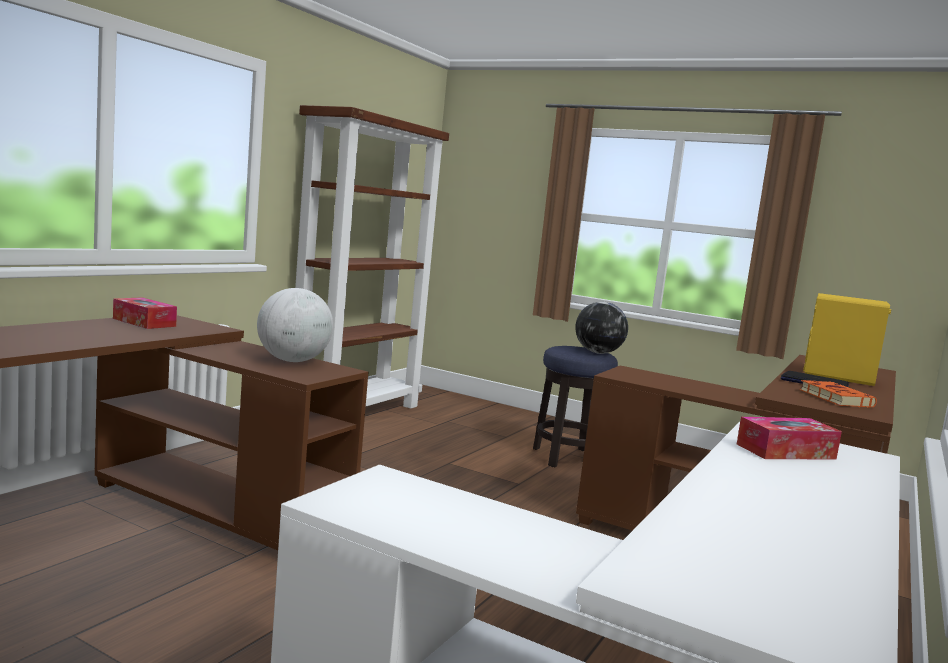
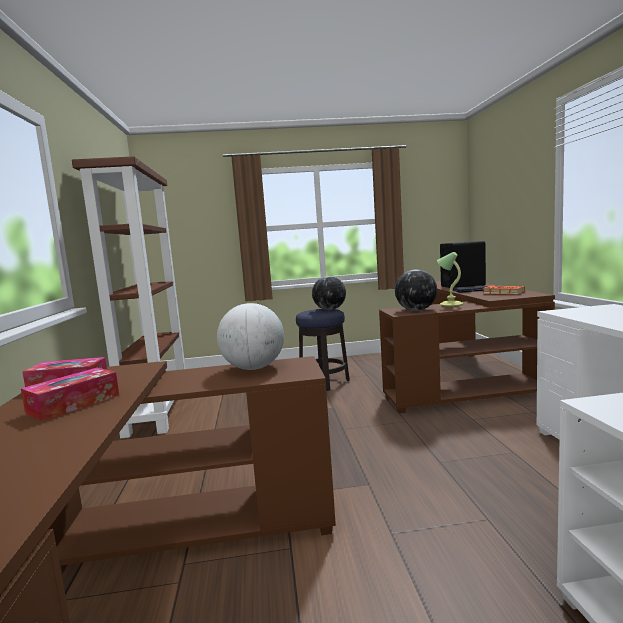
camera: 35 degrees left, 0 degrees up
(651, 379) = (416, 310): none -> globe
(725, 389) = (450, 304): none -> table lamp
(785, 451) = (602, 315): tissue box -> tissue box (74, 404)
(838, 377) = (463, 286): yellow speaker -> black speaker

